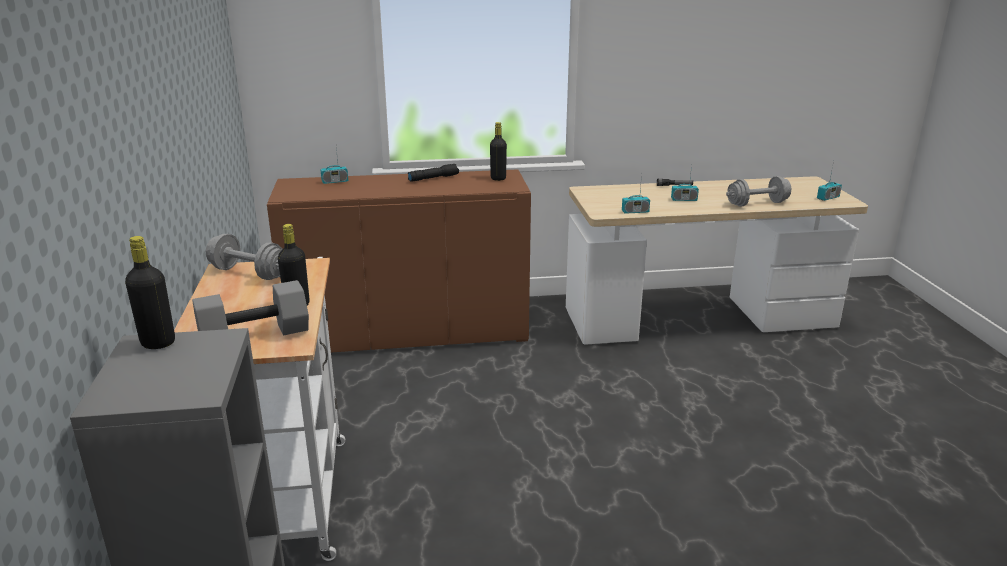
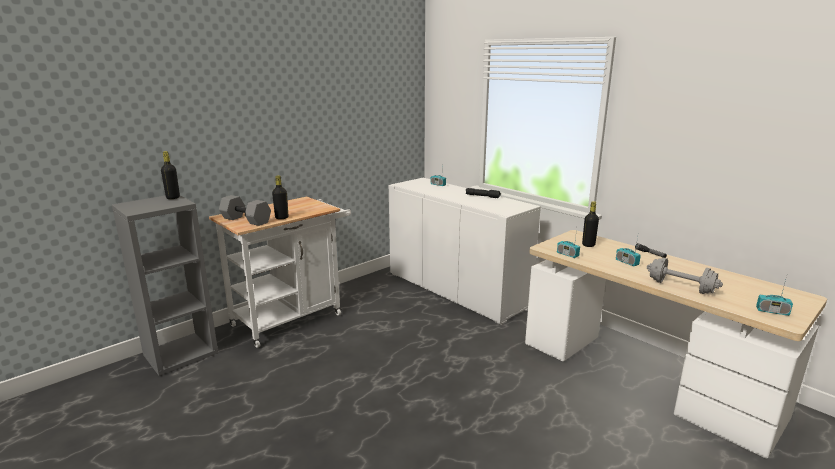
camera: 55 degrees right, 5 degrees down
(249, 273) = (304, 203): grey dumbbell -> none
(409, 332) = (456, 290): brown cabinet -> white cabinet
(498, 178) = (513, 206): black bottle -> black bottle (588, 245)

